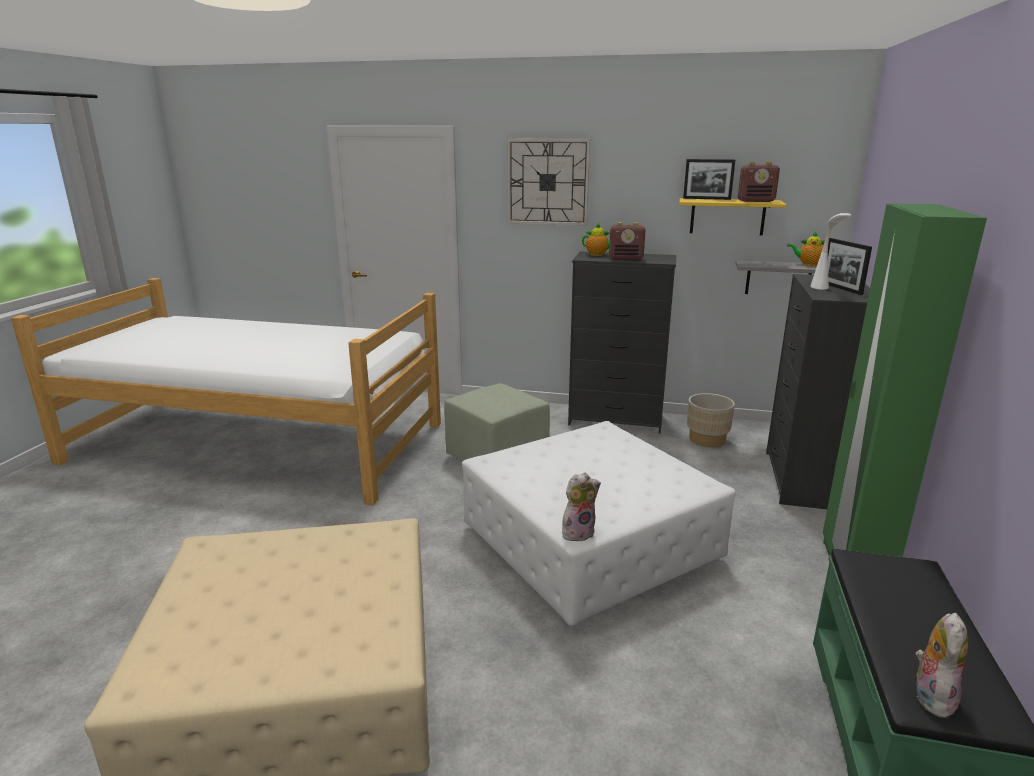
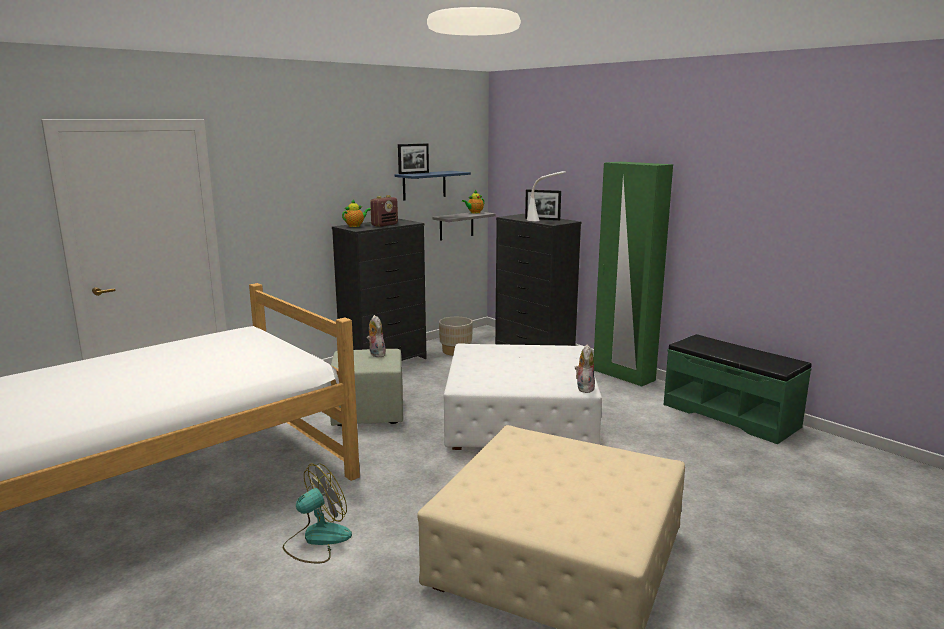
camera: 55 degrees left, 5 degrees down
(257, 530) = (317, 540): none -> fan
(547, 182) = (297, 169): wall clock -> none
(727, 216) = (424, 185): yellow shelf -> blue shelf
(756, 201) = (447, 172): radio -> none
(931, 695) = (777, 365): plush toy -> plush toy (376, 354)

